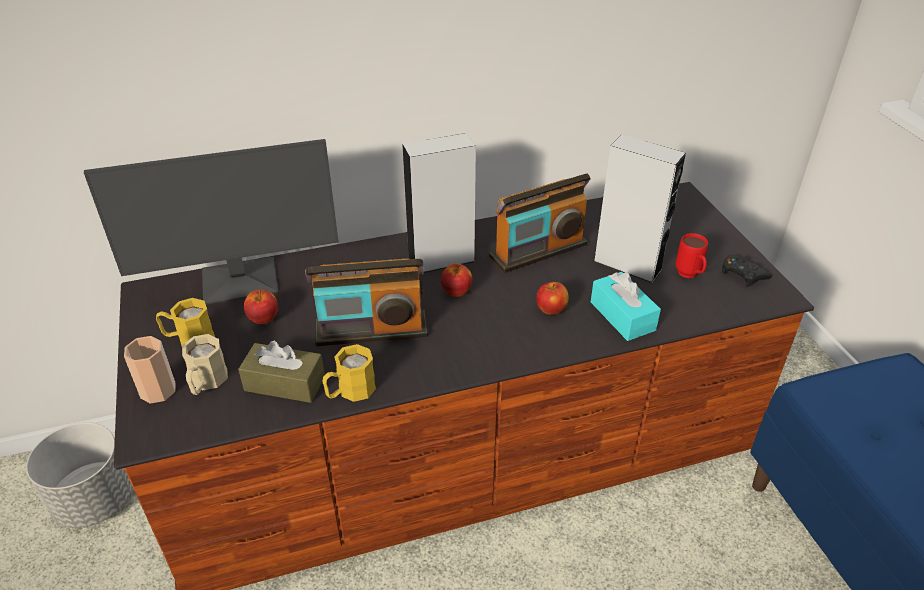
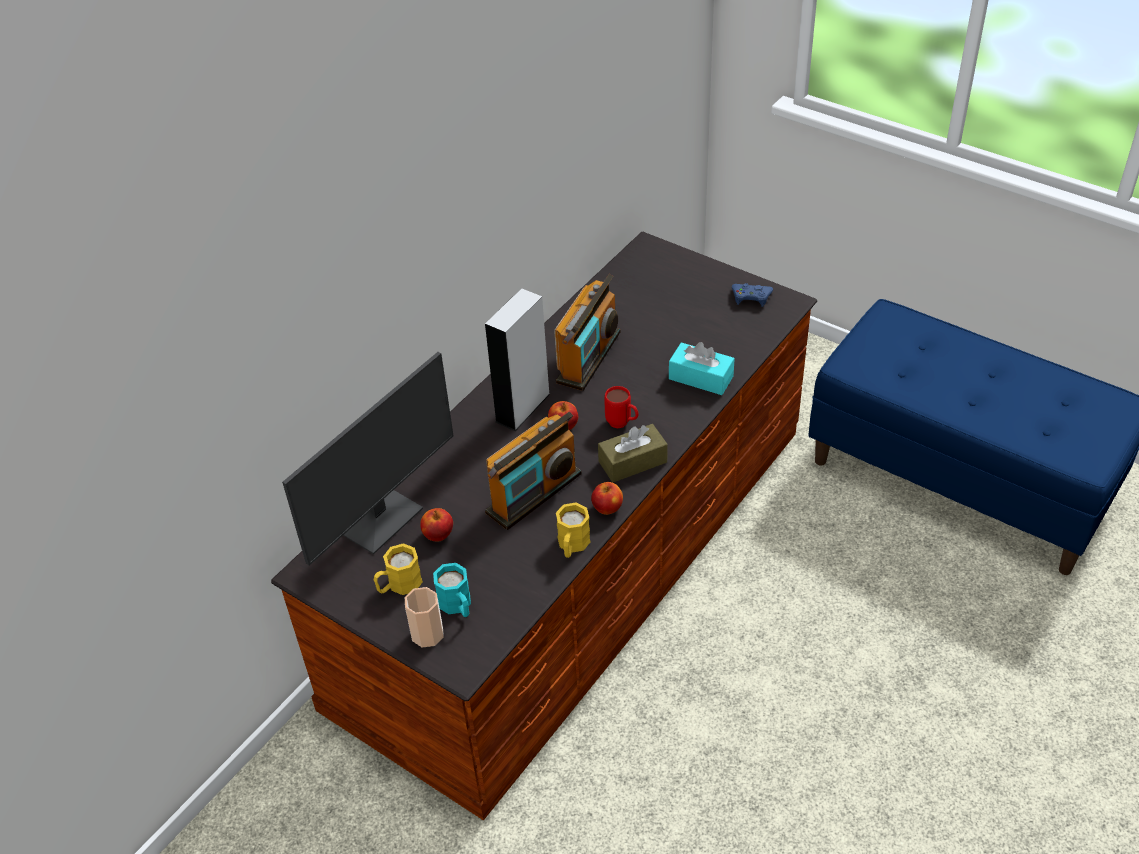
camera: 35 degrees left, 5 degrees up
(95, 500) = (313, 809): grey planter -> none
(206, 382) = (457, 606): beige mug -> turquoise mug
(284, 383) = (517, 569): brown tissue box -> brown tissue box (632, 462)
(551, 309) = (647, 401): apple -> apple (607, 508)
(627, 265) = (666, 334): grey speaker -> none
(690, 276) = (717, 319): red mug -> red mug (622, 424)
(743, 274) = (751, 297): black game controller -> blue game controller

